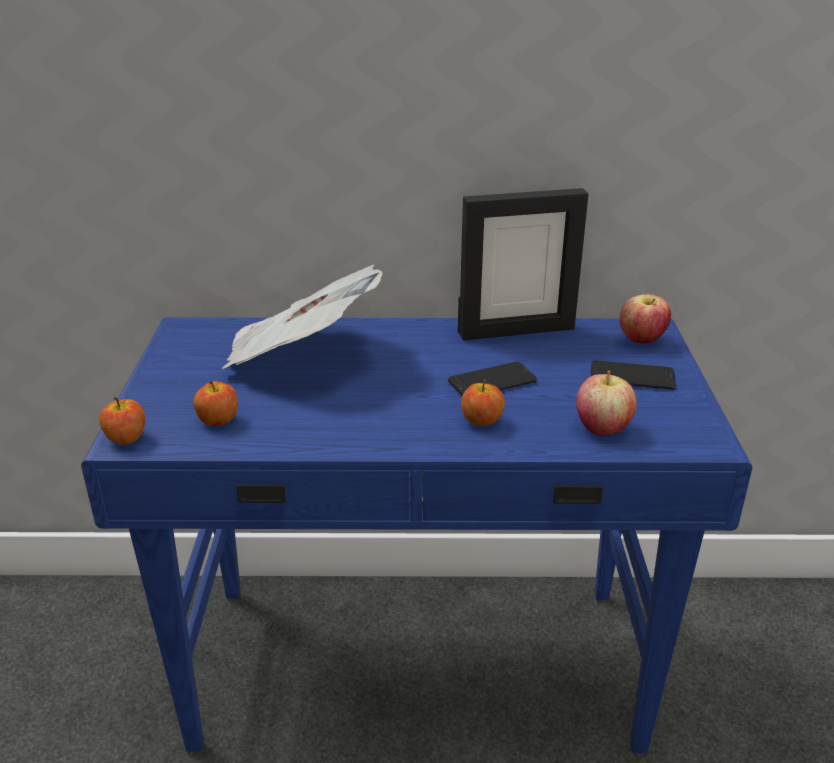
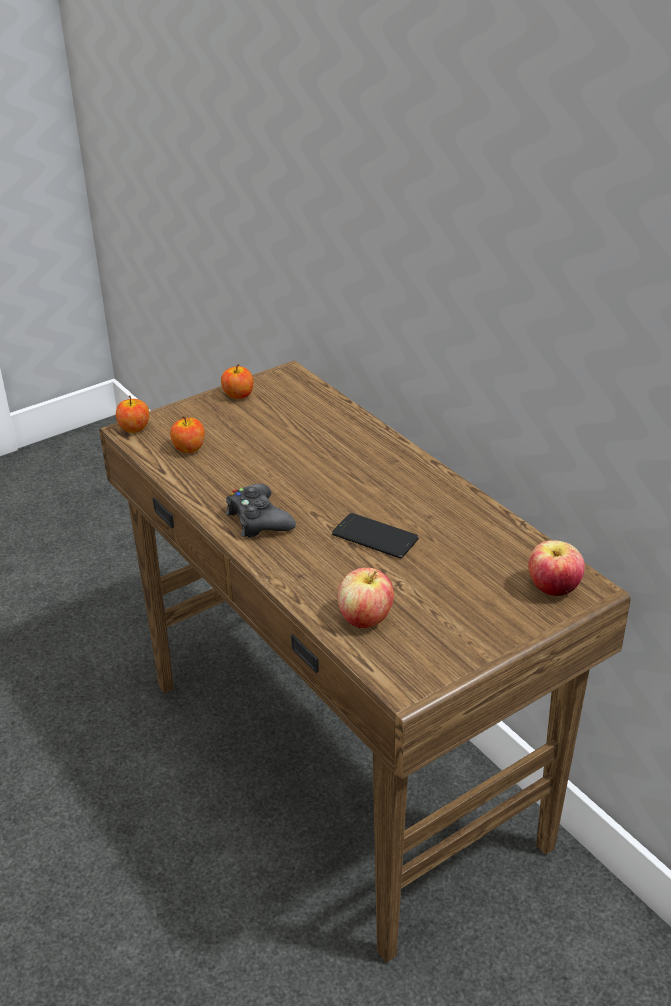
camera: 55 degrees right, 5 degrees up
(300, 356) = (307, 437): newspaper -> none
(394, 426) = (258, 520): none -> black game controller
(419, 664) = (344, 764): blue console table -> brown console table
(482, 421) = (309, 555): apple -> apple (238, 395)
(516, 330) = (478, 514): picture frame -> none
(632, 377) = (473, 606): phone -> none

